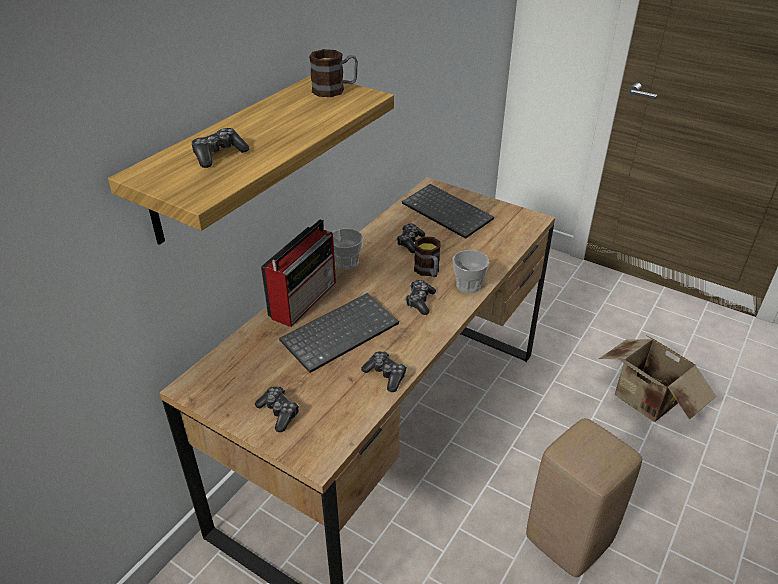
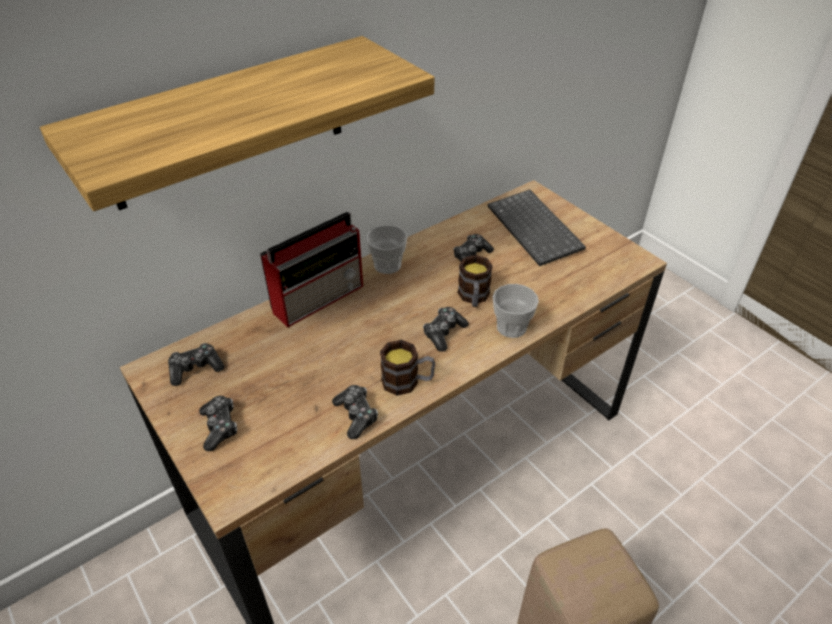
camera: 20 degrees right, 5 degrees up
(219, 155) = (172, 120): game controller -> game controller (196, 369)
(335, 90) = (368, 60): mug -> mug (407, 382)
(340, 332) = (335, 347): keyboard -> none
(645, 402) = (738, 513): cardboard box -> none

